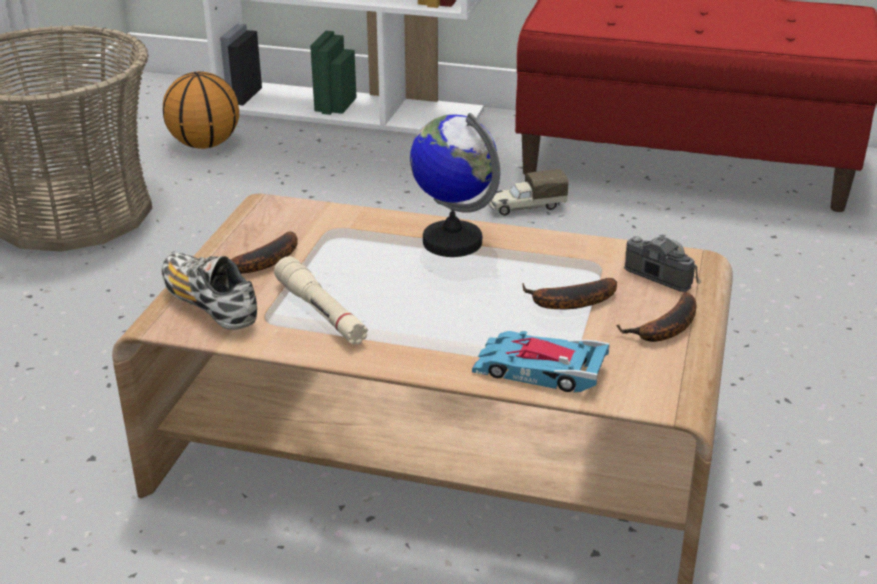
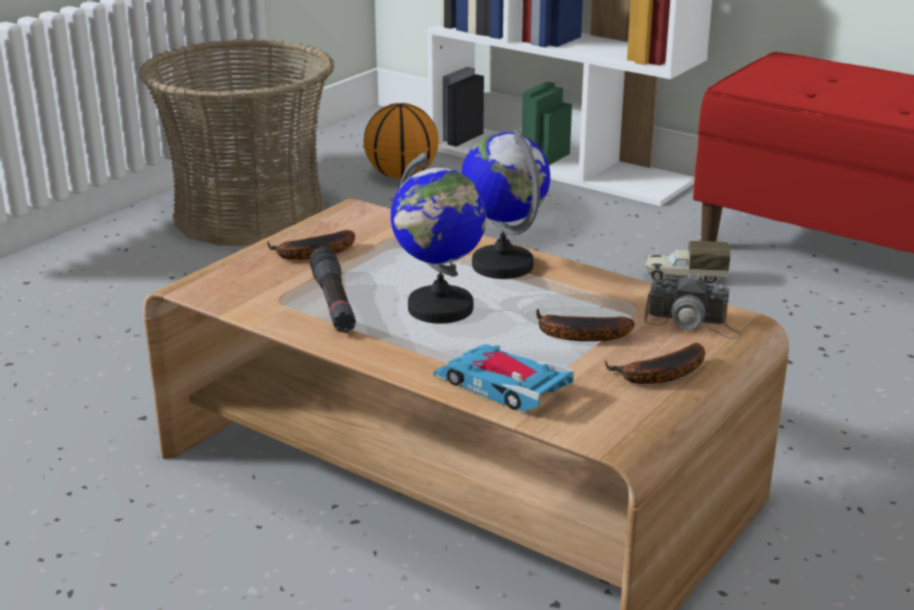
camera: 20 degrees right, 5 degrees down
(209, 305) = (240, 279): shoe -> none
(321, 312) = (333, 302): beige flashlight -> black flashlight
(427, 299) = (440, 308): none -> globe
(658, 270) = (693, 323): camera -> camera turned 135 degrees clockwise

